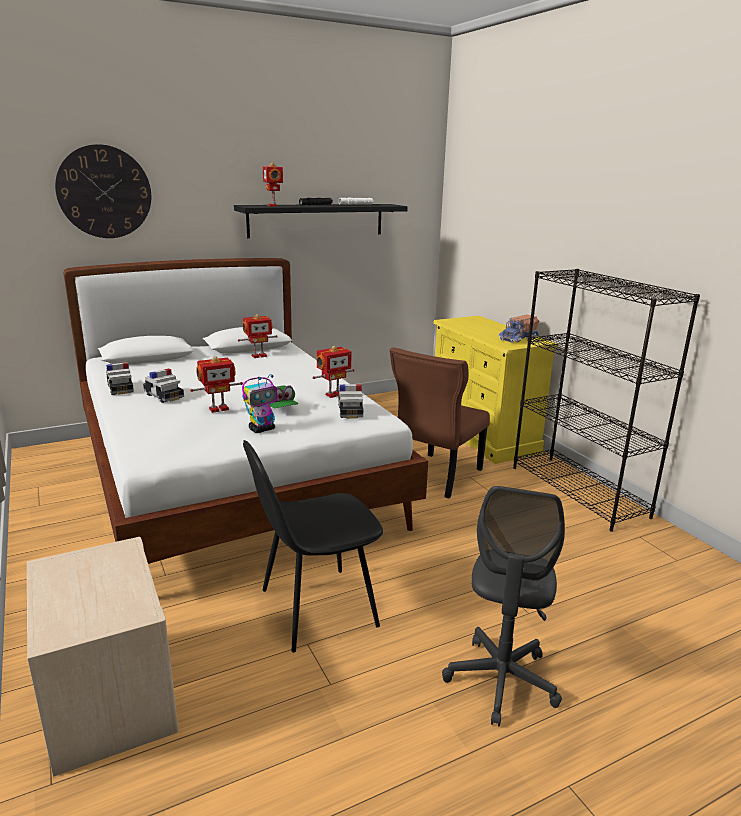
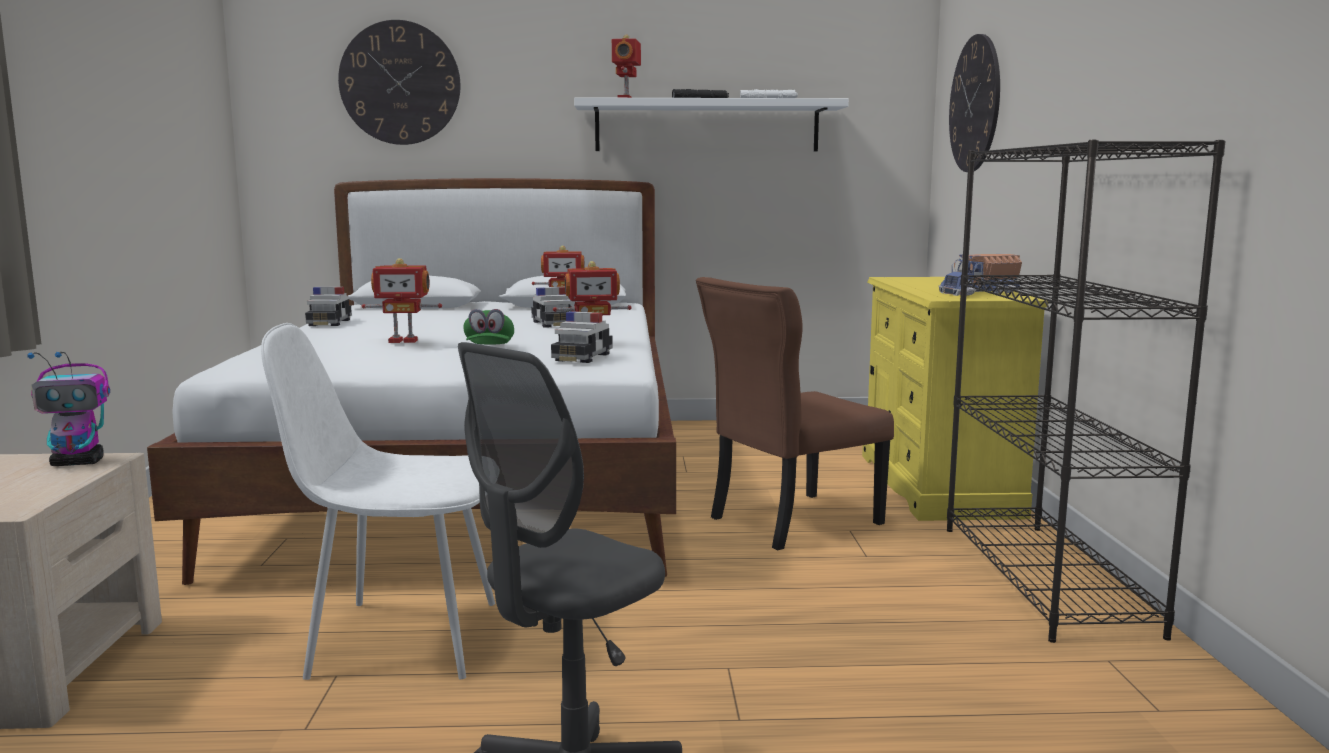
camera: 25 degrees right, 10 degrees down
(164, 396) = (364, 330): toy car -> toy car (553, 323)
(262, 429) = (424, 361): toy robot -> toy robot (79, 463)
(315, 608) = (400, 638): black chair -> white chair
(316, 220) = (707, 127): black shelf -> white shelf
(484, 215) = (975, 104): none -> wall clock

